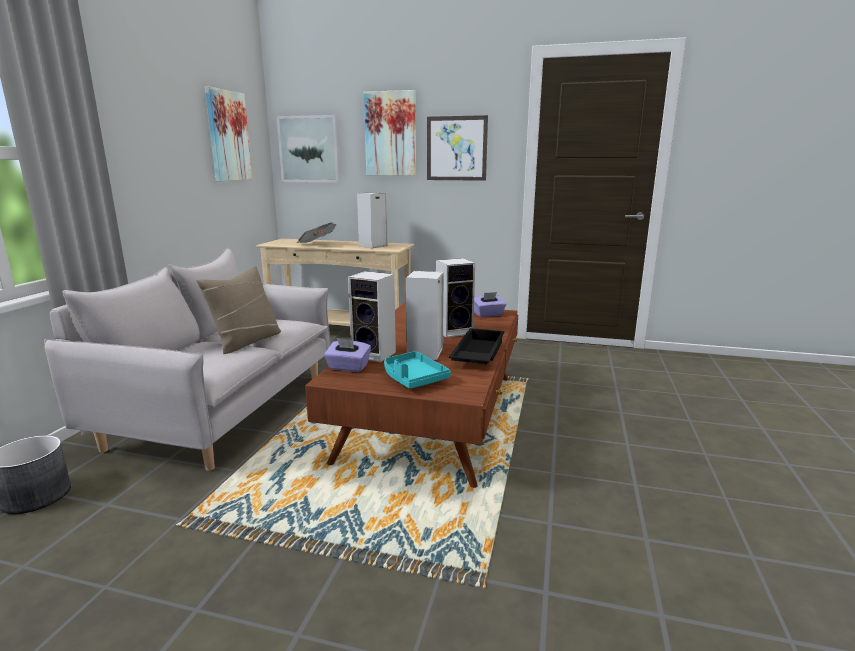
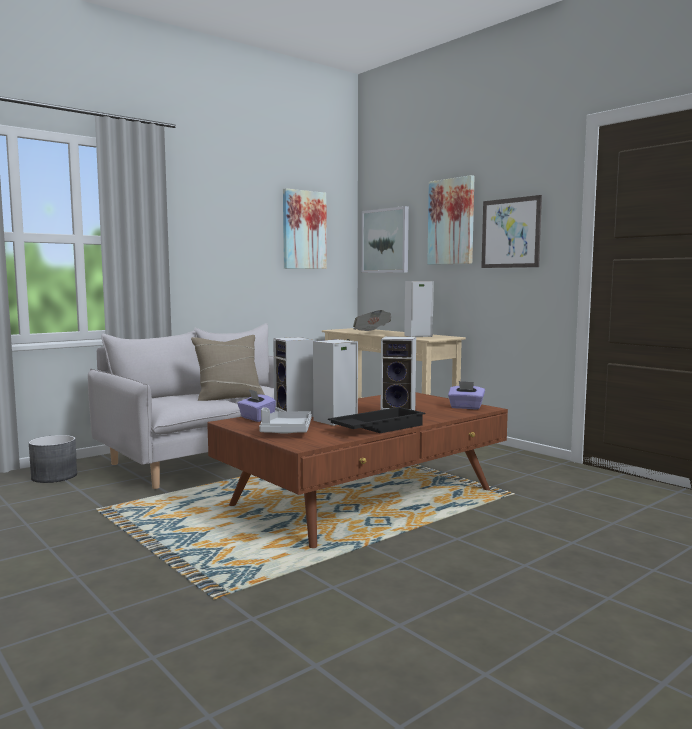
camera: 35 degrees right, 10 degrees down
(413, 378) = (286, 431): turquoise tray -> grey tray

